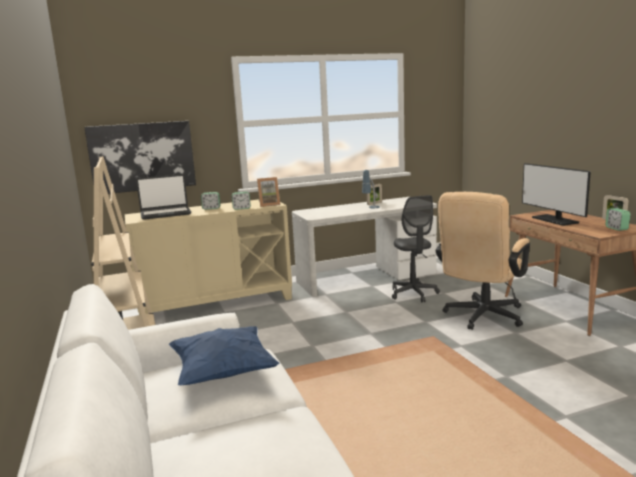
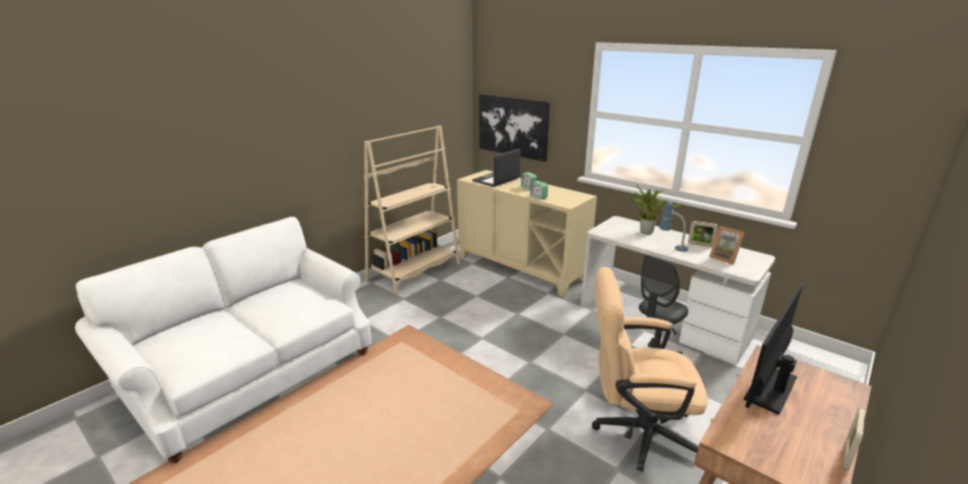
camera: 60 degrees right, 10 degrees up
(165, 214) = (496, 180): laptop -> laptop turned 90 degrees clockwise
(223, 373) = (287, 303): blue pillow -> none
(269, 204) = (564, 202): picture frame -> picture frame (724, 258)
(334, 209) = (645, 231): none -> potted plant
(616, 228) = (785, 460): alarm clock -> none

